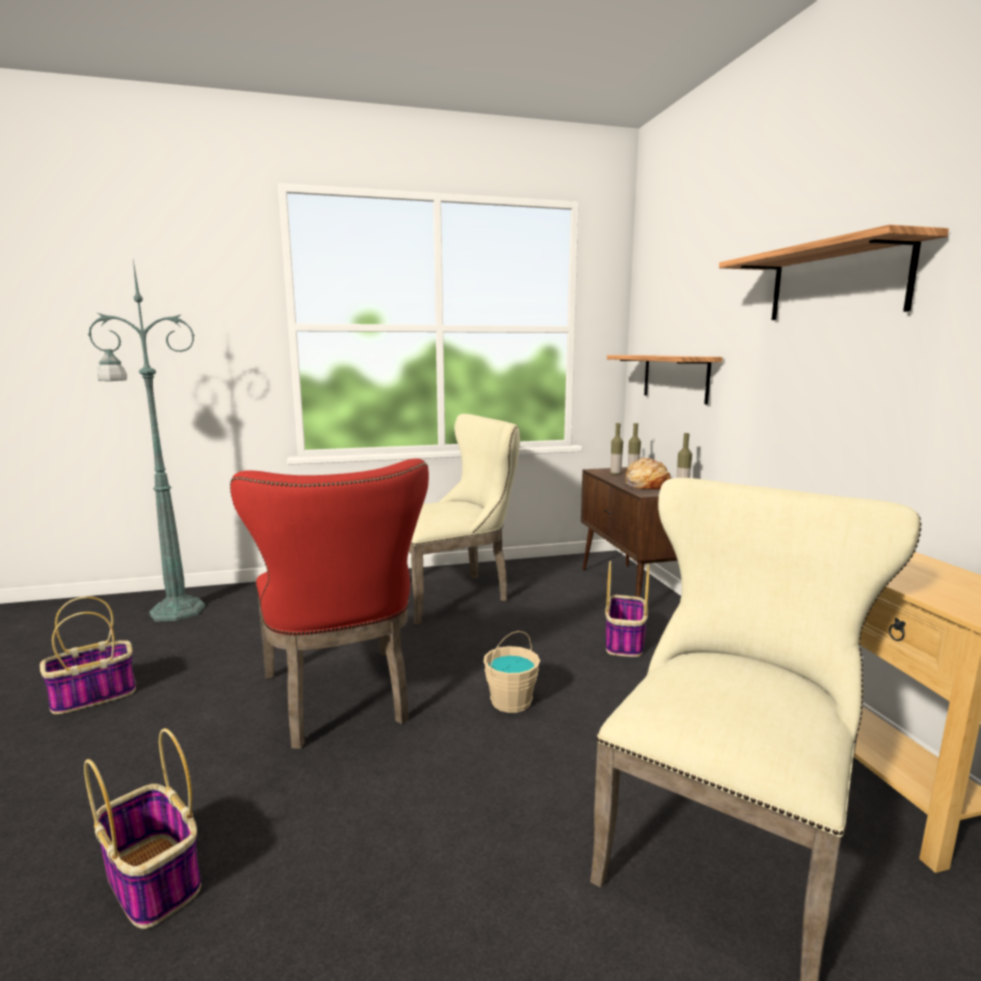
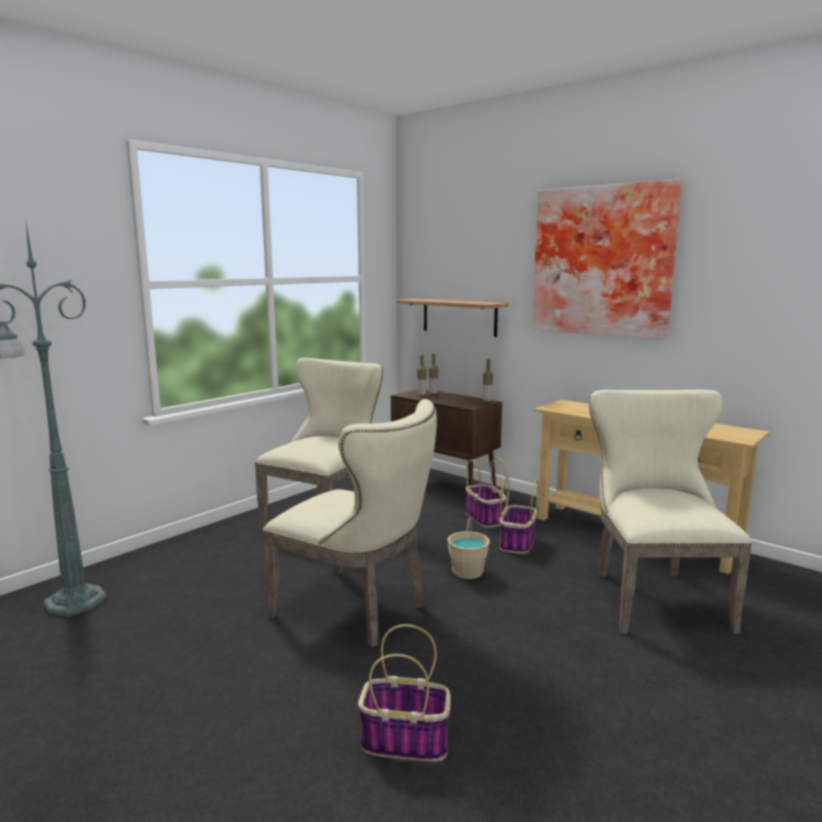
camera: 35 degrees left, 0 degrees up
(92, 696) = (129, 685): basket -> basket (517, 543)
(341, 702) = (358, 610): red chair -> beige chair
(646, 485) = (458, 400): bread -> none
(836, 283) = (603, 261): shelf -> picture

